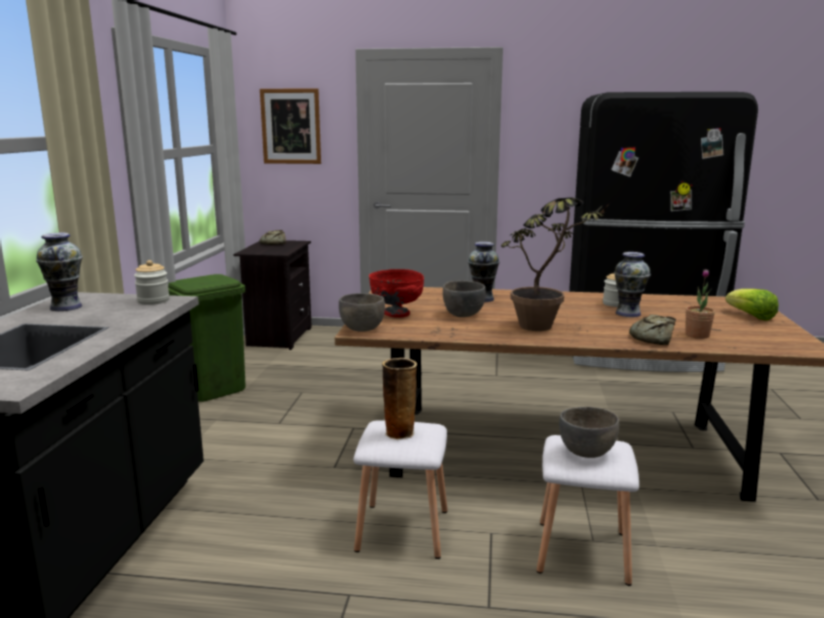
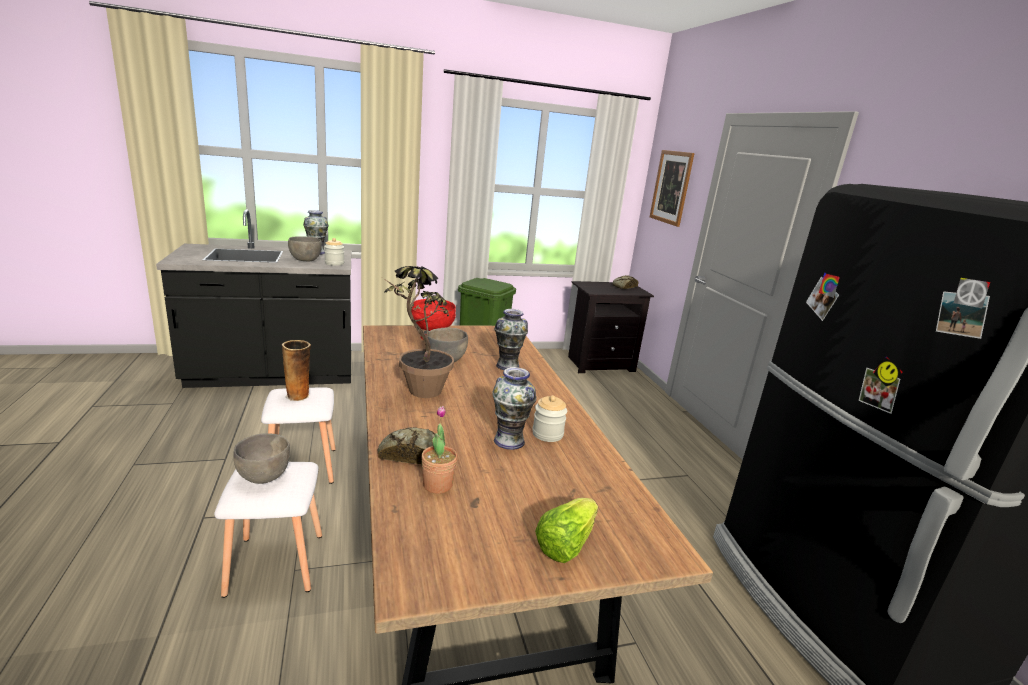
camera: 65 degrees right, 5 degrees up
(362, 329) = (383, 331): grey bowl -> grey bowl (305, 260)

